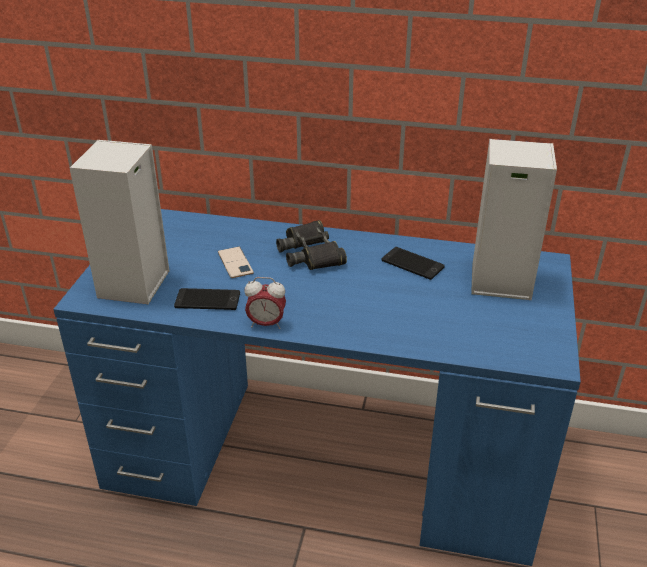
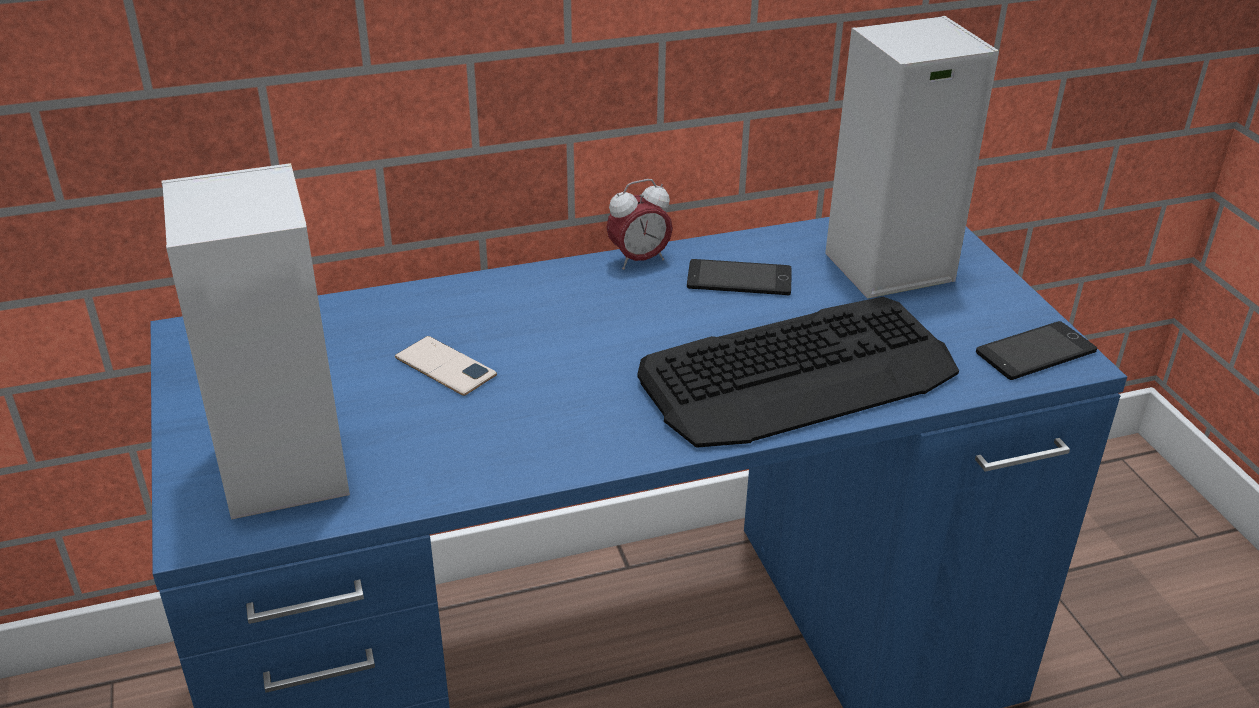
camera: 30 degrees left, 0 degrees up
(207, 300) = (457, 448): phone -> phone (1035, 352)
(266, 324) = (602, 453): alarm clock -> alarm clock (639, 260)
(311, 253) = (562, 310): black binoculars -> none
(395, 320) = (799, 374): none -> keyboard

